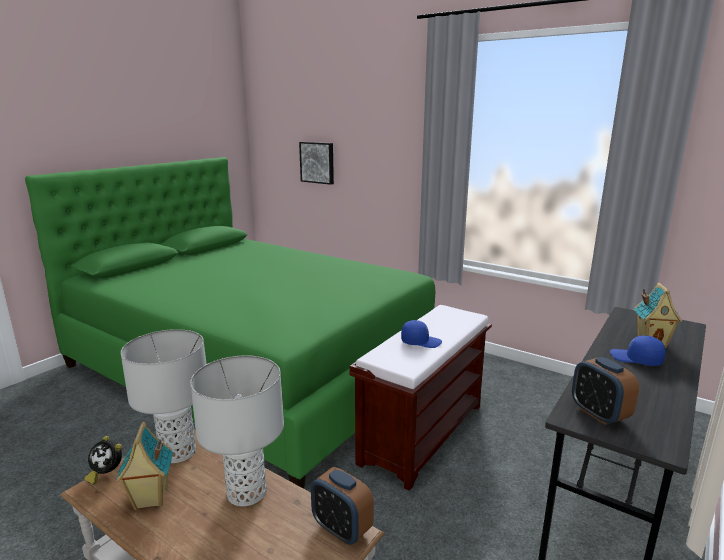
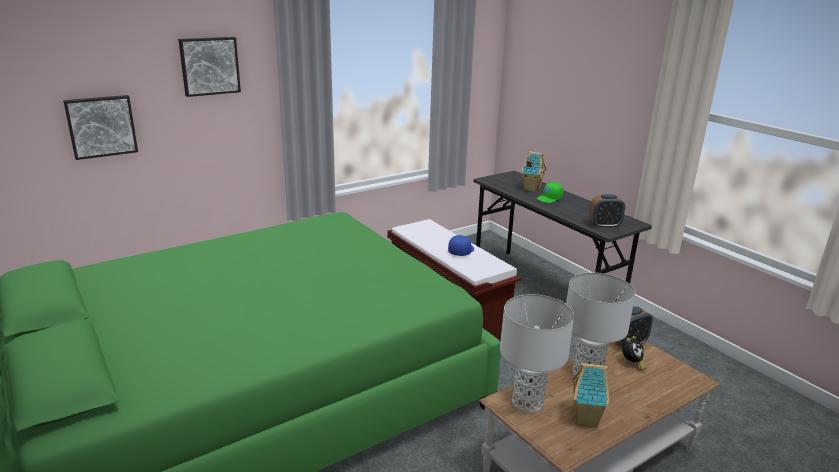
camera: 70 degrees left, 5 degrees up
(106, 474) = (547, 443): alarm clock -> alarm clock (631, 363)
(383, 127) = (209, 66): none -> picture
(636, 359) = (549, 199): blue cap -> green cap

